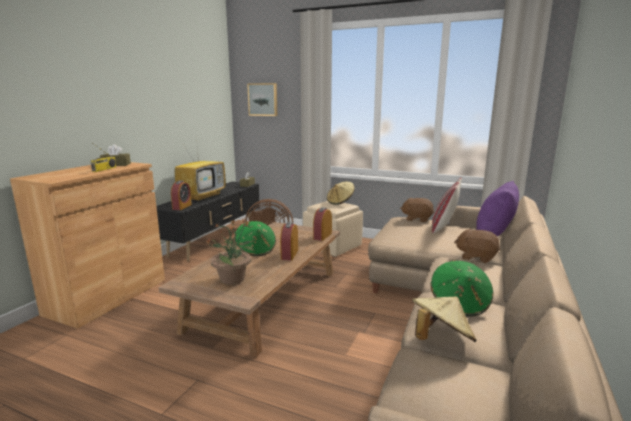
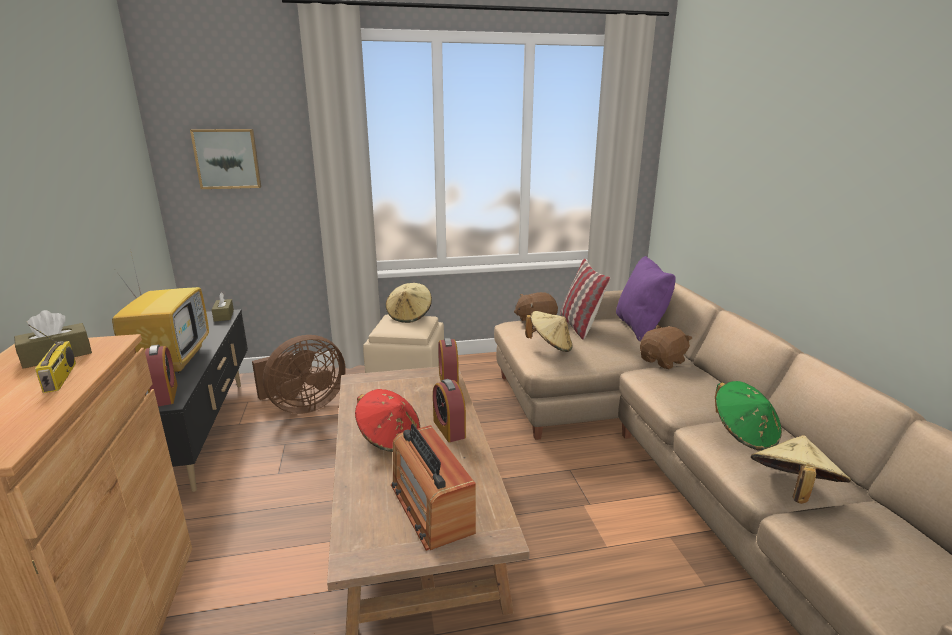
camera: 35 degrees left, 5 degrees up
(233, 279) = (431, 507): potted plant -> radio
(256, 250) = (389, 438): green hat -> red hat
(402, 231) = (550, 346): none -> beige hat
(476, 257) = (663, 361): brown plush toy -> brown plush toy turned 150 degrees clockwise

